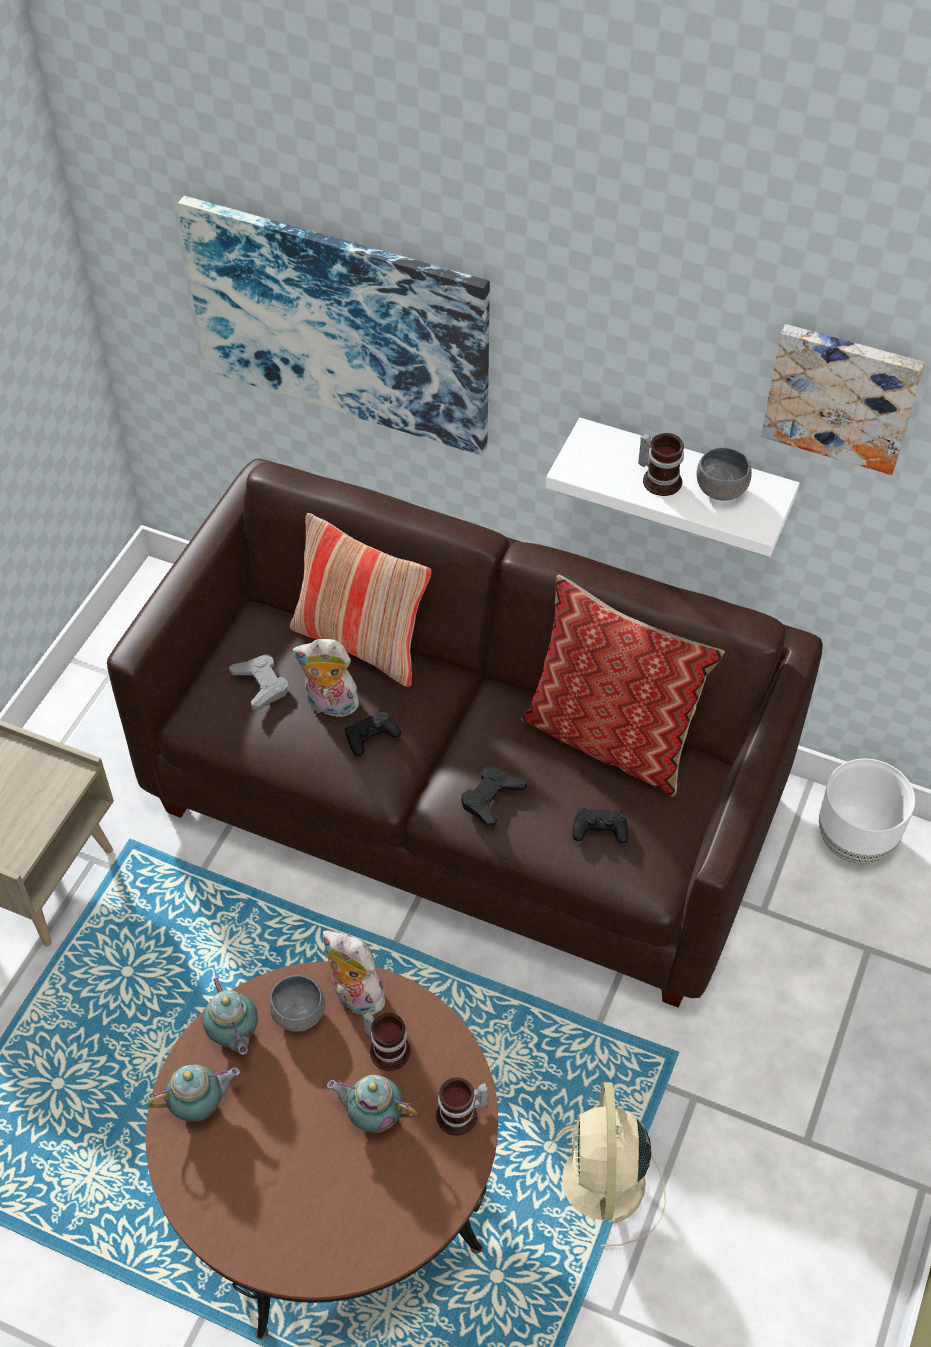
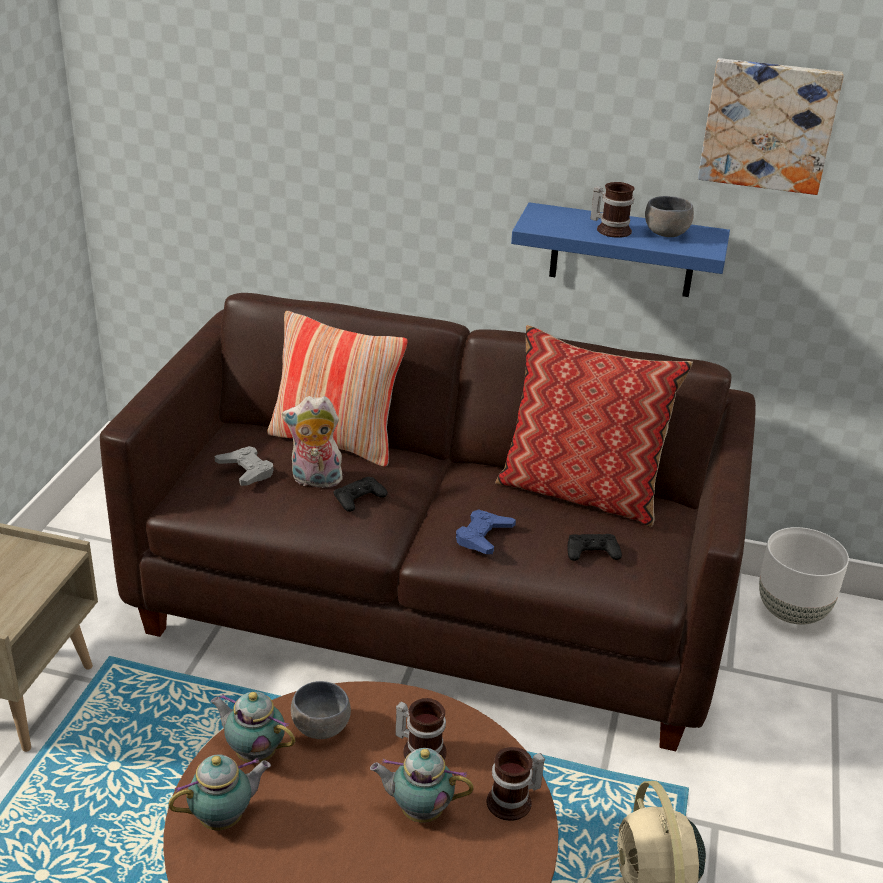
camera: 10 degrees left, 20 degrees down
(234, 1036) = (254, 753): teapot -> teapot turned 150 degrees clockwise
(340, 324) = (311, 147): picture -> none
(354, 996) = (377, 708): plush toy -> none
(491, 798) = (483, 536): black game controller -> blue game controller
(683, 479) = (622, 251): white shelf -> blue shelf

